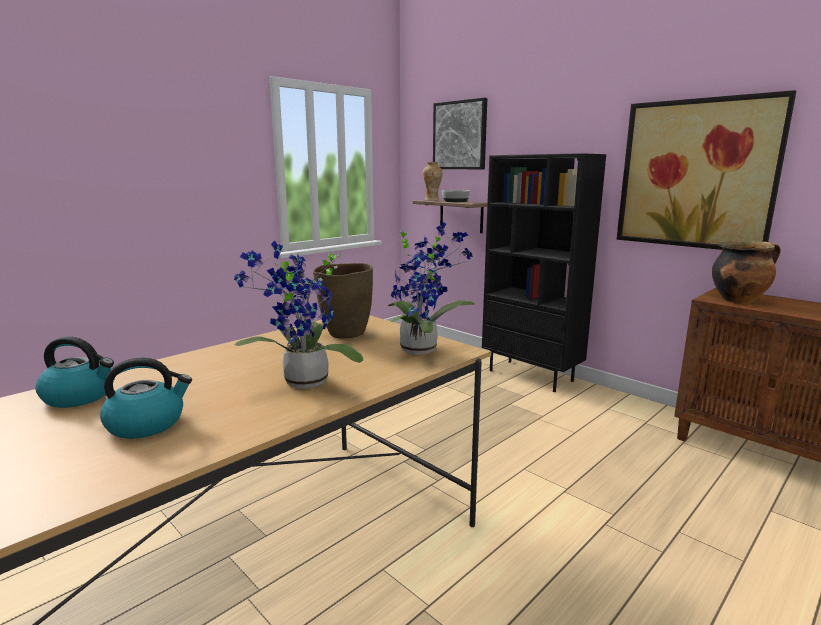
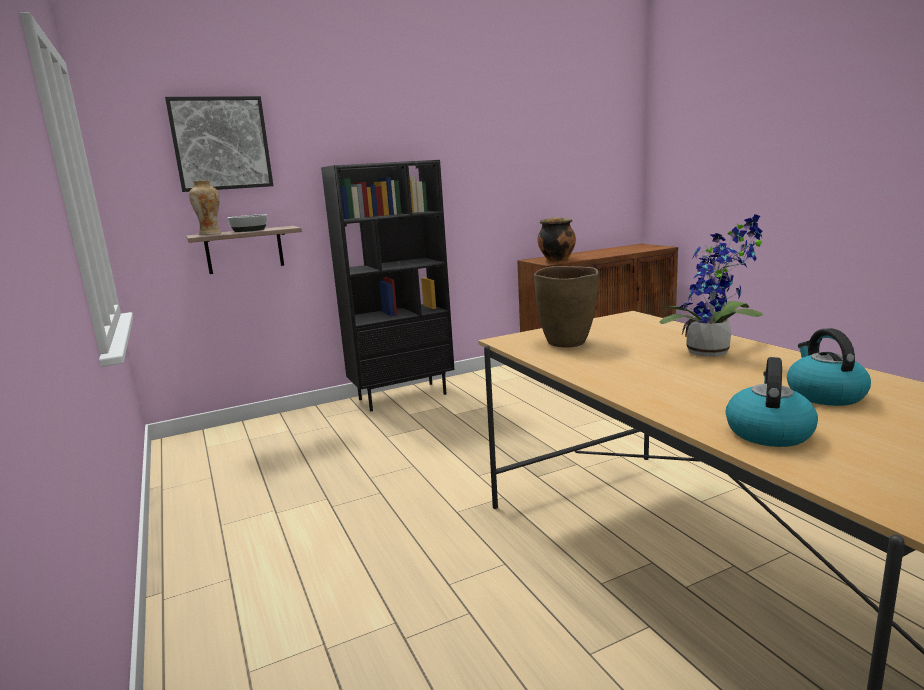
camera: 70 degrees left, 0 degrees up
(422, 348) = (623, 323): potted plant -> none
(696, 174) = (488, 175): picture -> none

